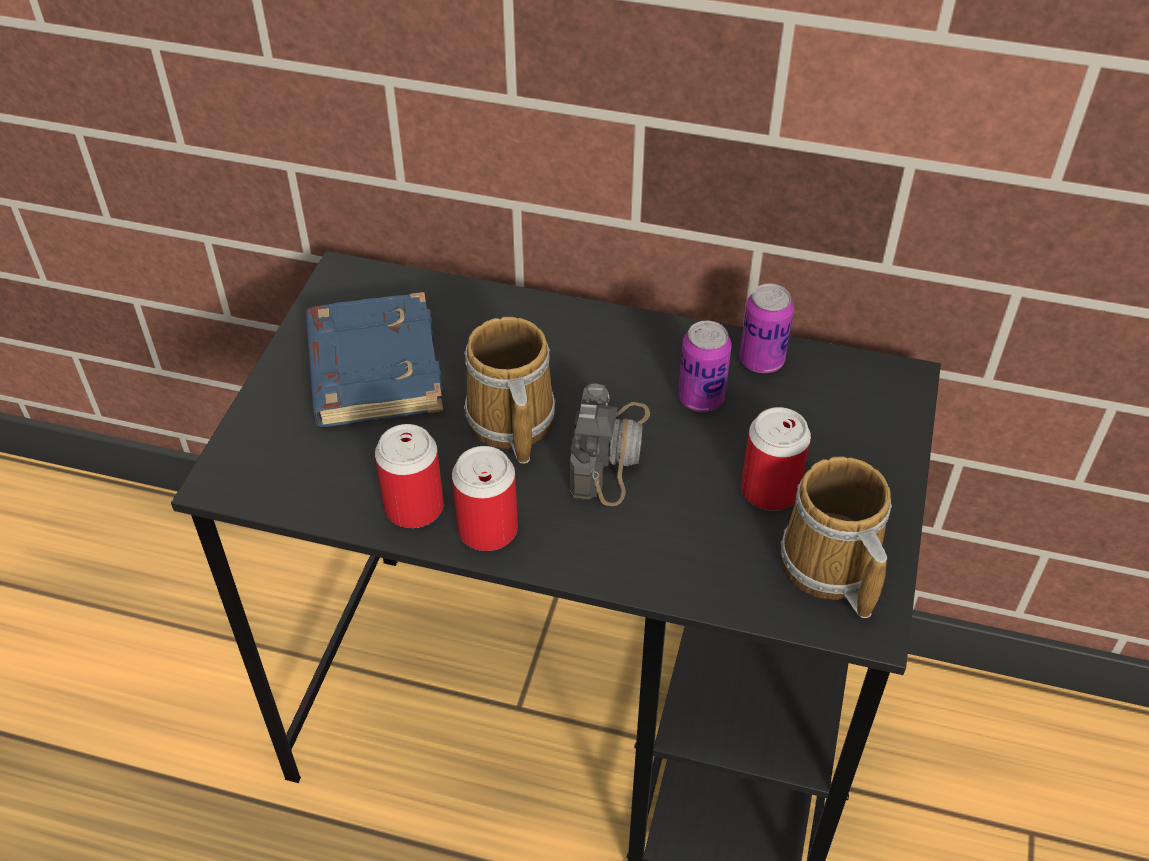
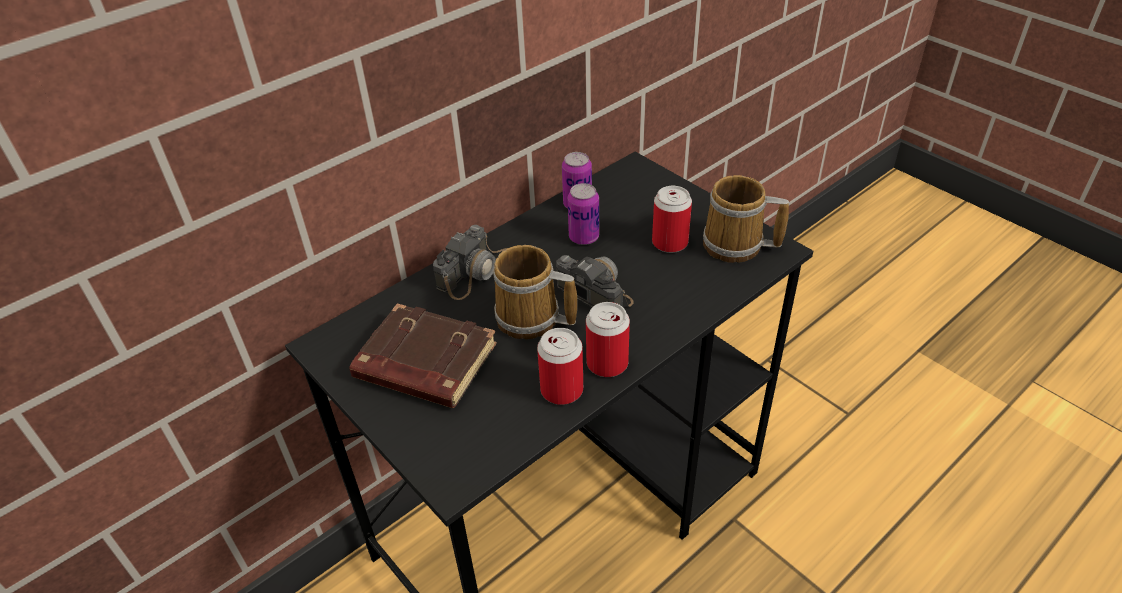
camera: 55 degrees left, 5 degrees down
(372, 368) = (423, 364): blue book -> brown book
(555, 332) = (477, 270): none -> camera

